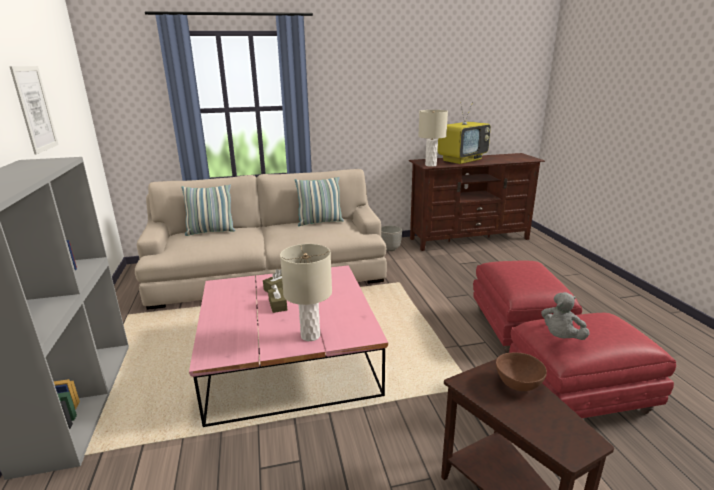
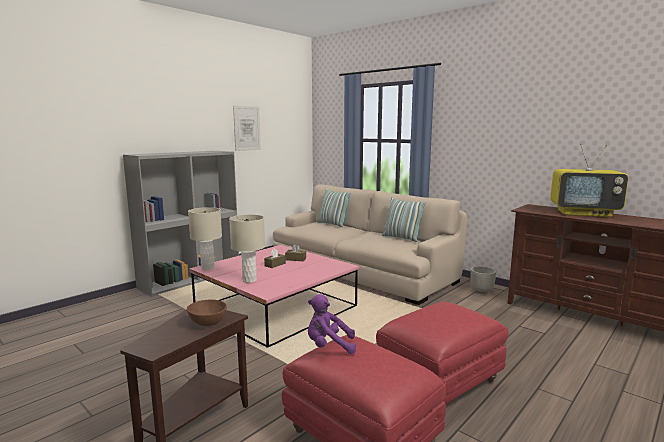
camera: 55 degrees right, 10 degrees down
(431, 165) = (528, 210): beige table lamp -> beige table lamp (208, 268)
(561, 337) = (329, 346): grey plush toy -> purple plush toy

